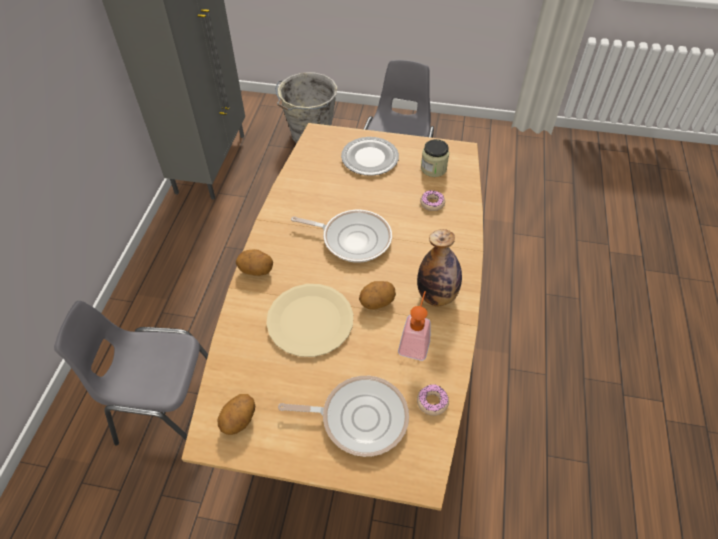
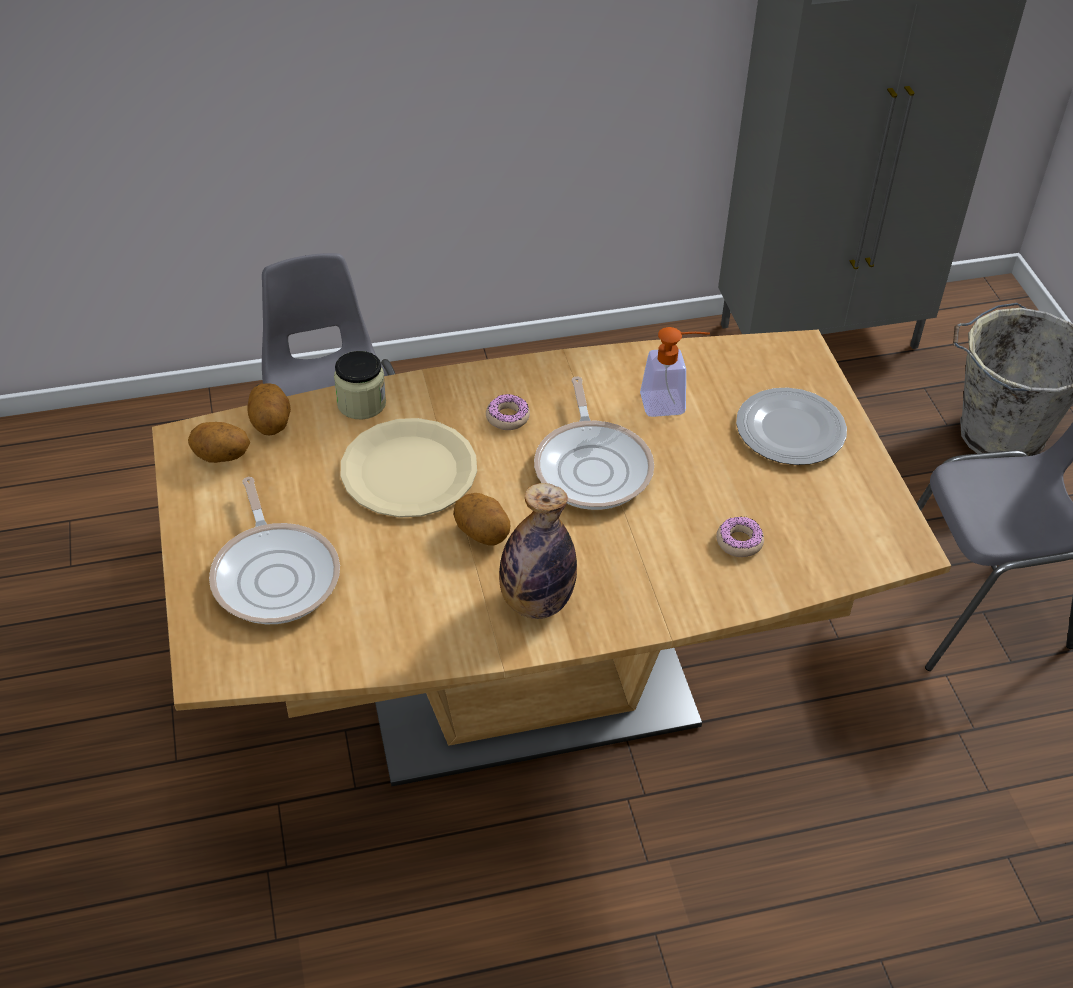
camera: 65 degrees right, 5 degrees down
(256, 270) = (467, 384): potato -> potato (271, 424)
(415, 342) = (431, 600): soap dispenser -> soap dispenser (671, 403)
(432, 402) = (335, 649): donut -> donut (507, 417)
(433, 168) = (829, 520): jar -> jar (361, 403)

